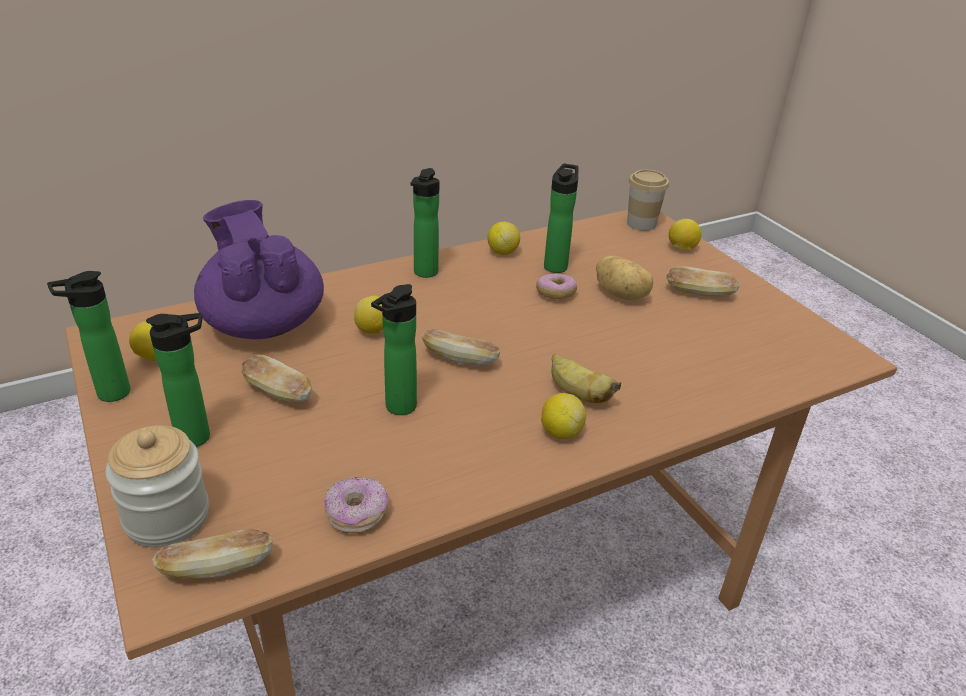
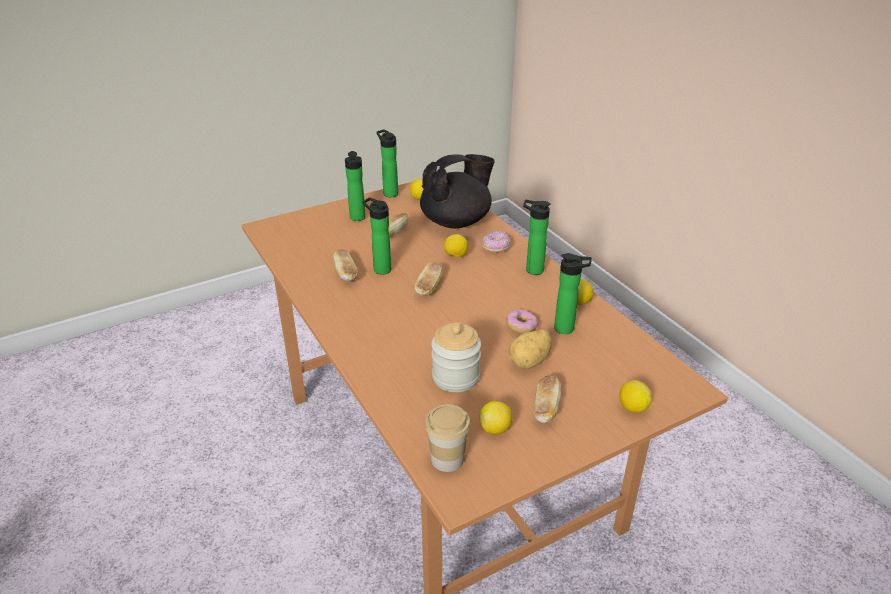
camera: 90 degrees right, 0 degrees up
(167, 517) = (306, 220): jar -> jar (455, 377)
(217, 568) = (275, 235): bread -> bread (346, 273)
(263, 323) = (456, 221): purple teapot -> black teapot
(356, 514) = (301, 263): donut -> donut (496, 248)
(560, 432) = (358, 325): lemon -> lemon (495, 429)
(578, 394) = (396, 333): banana -> none
(641, 224) = (673, 384): cup -> cup (447, 459)

